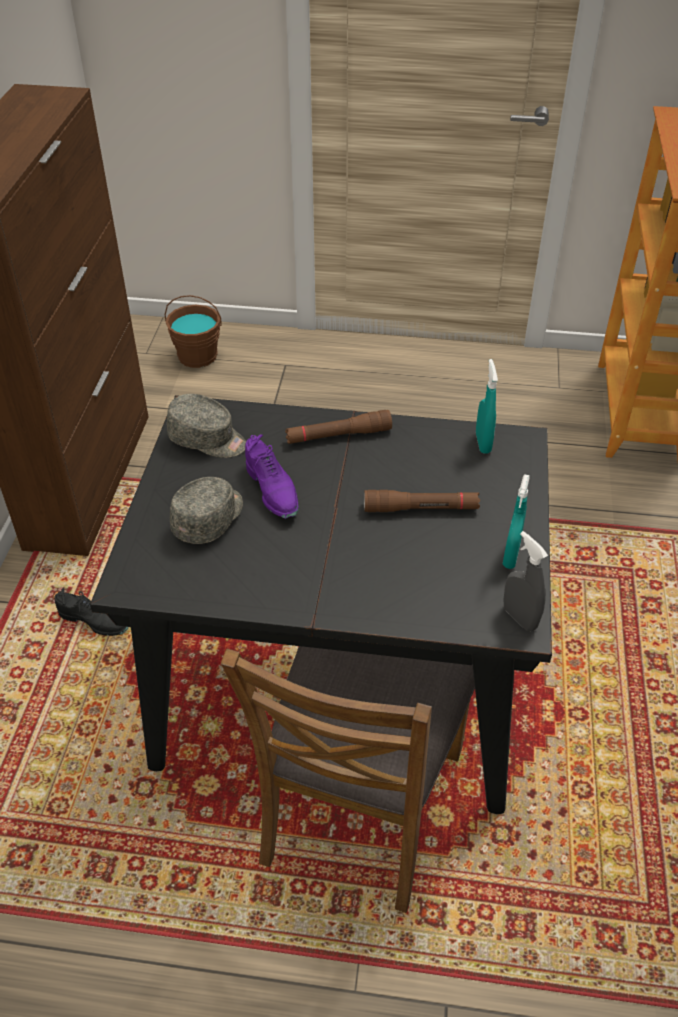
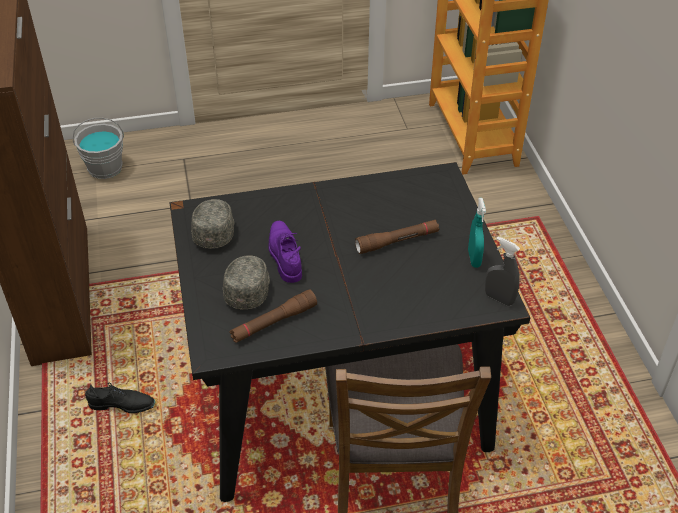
camera: 20 degrees left, 0 degrees up
(198, 356) = (105, 167): brown bucket -> grey bucket
(208, 440) = (215, 230): grey cap -> grey cap turned 90 degrees counterclockwise
(273, 491) = (285, 256): purple shoe -> purple shoe turned 150 degrees counterclockwise
(338, 435) = (311, 203): brown flashlight -> brown flashlight (273, 322)
(483, 443) = (417, 183): turquoise spray bottle -> none

